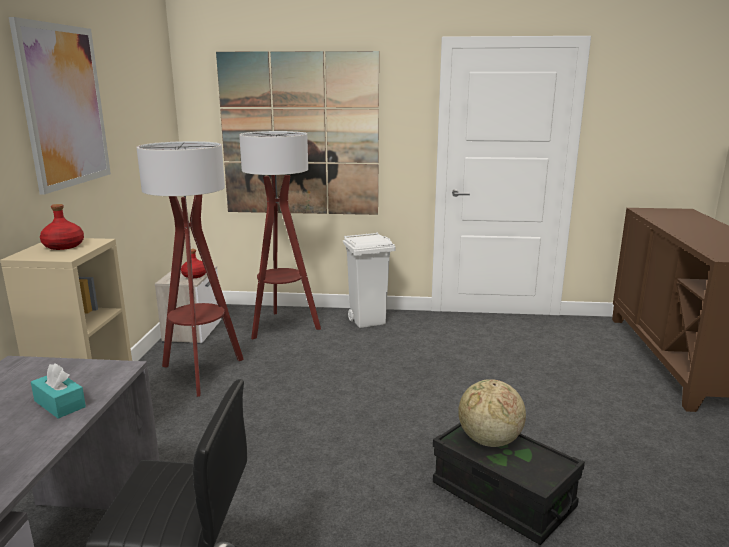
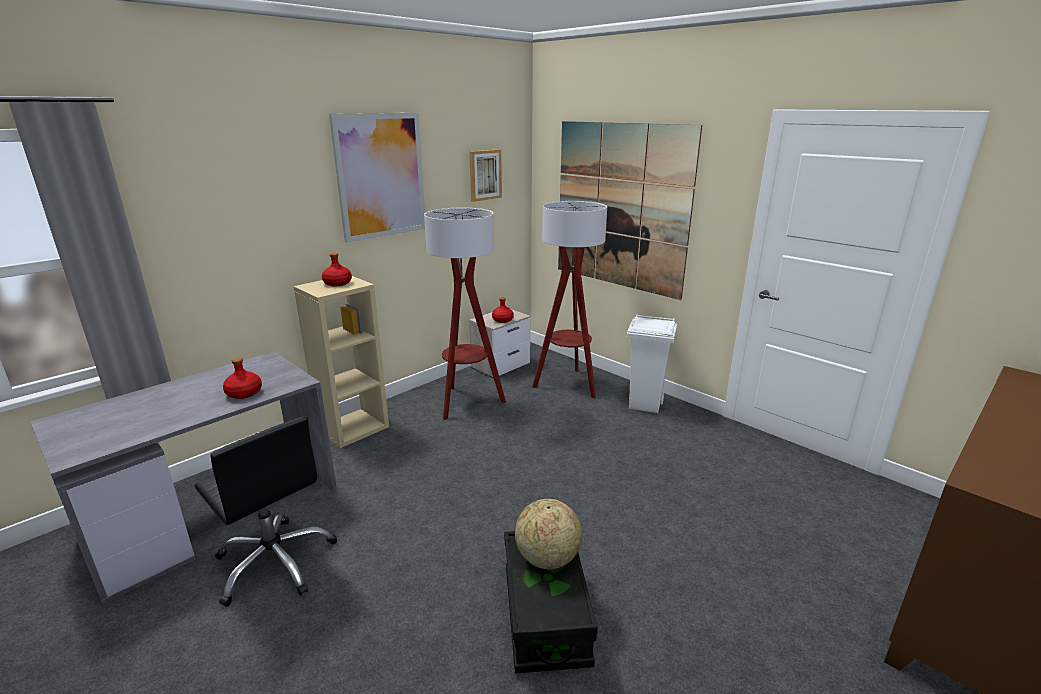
camera: 40 degrees right, 5 degrees up
(60, 404) = (244, 393): turquoise tissue box -> red bottle
(146, 110) = (484, 175): none -> picture

